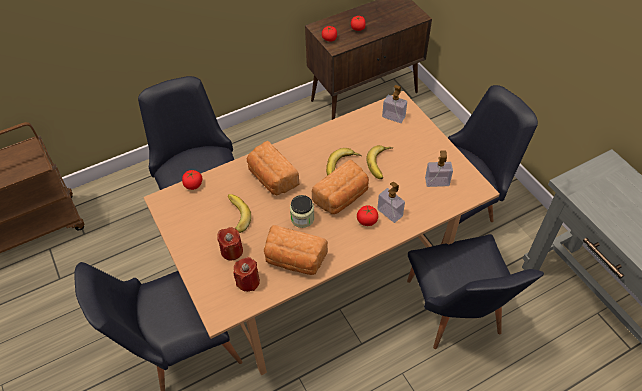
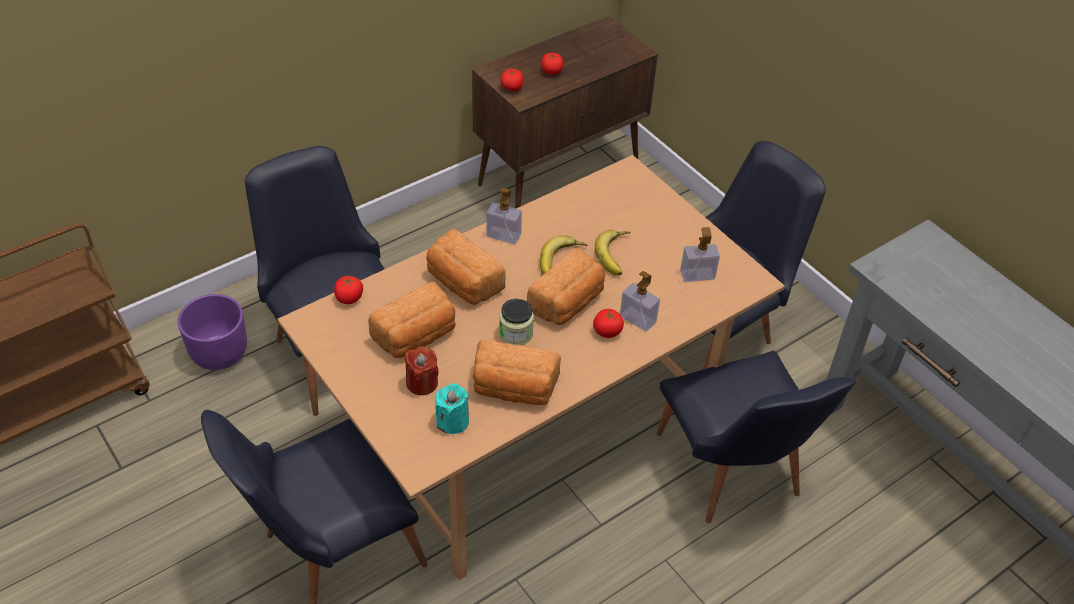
camera: 10 degrees left, 5 degrees down
(132, 205) = (219, 352): none -> purple planter
(234, 216) = (416, 336): banana -> bread
(248, 281) = (452, 421): red candle -> turquoise candle
(393, 117) = (624, 191): soap dispenser -> soap dispenser (503, 235)

